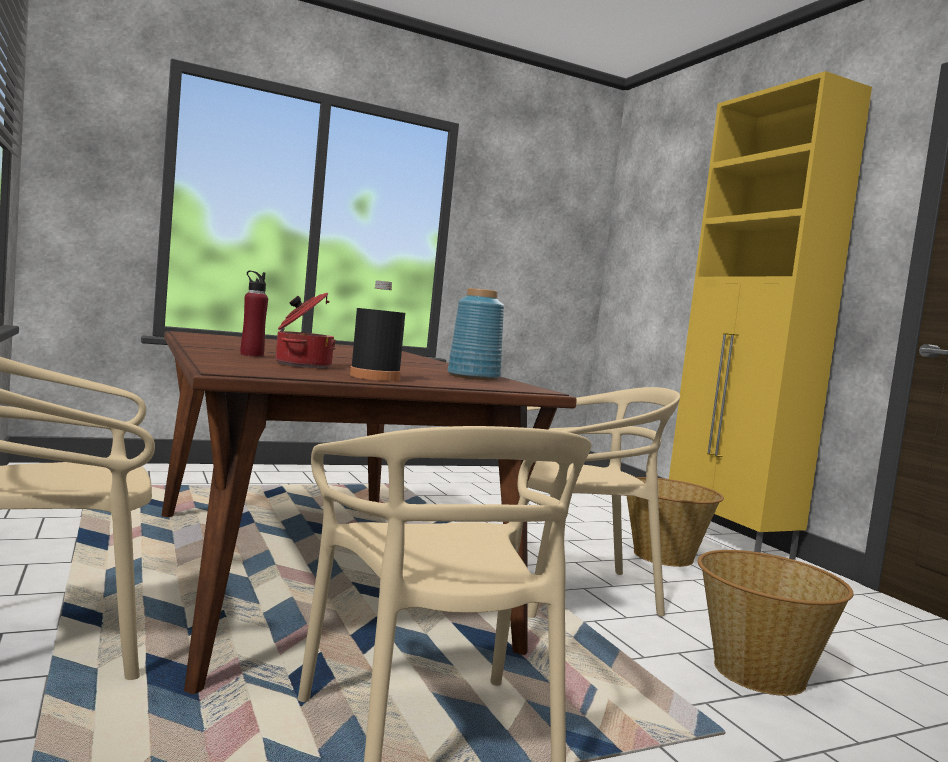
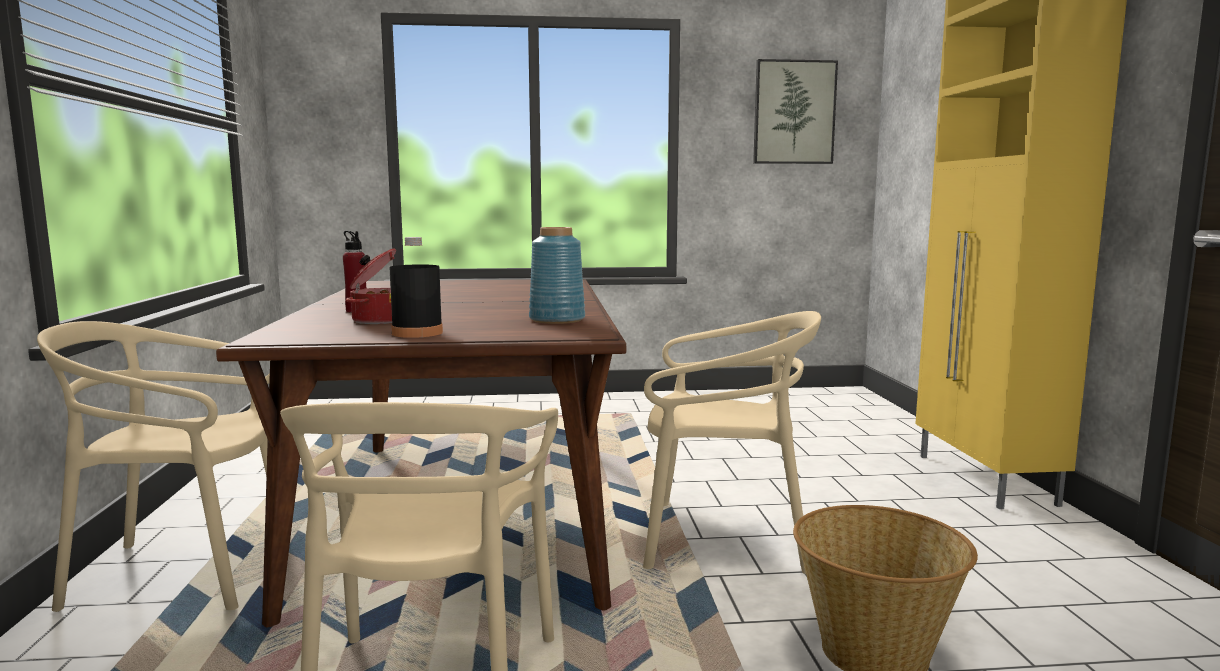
camera: 20 degrees right, 5 degrees up
(544, 222) = (794, 112): none -> picture
(664, 556) = (876, 499): basket -> none

